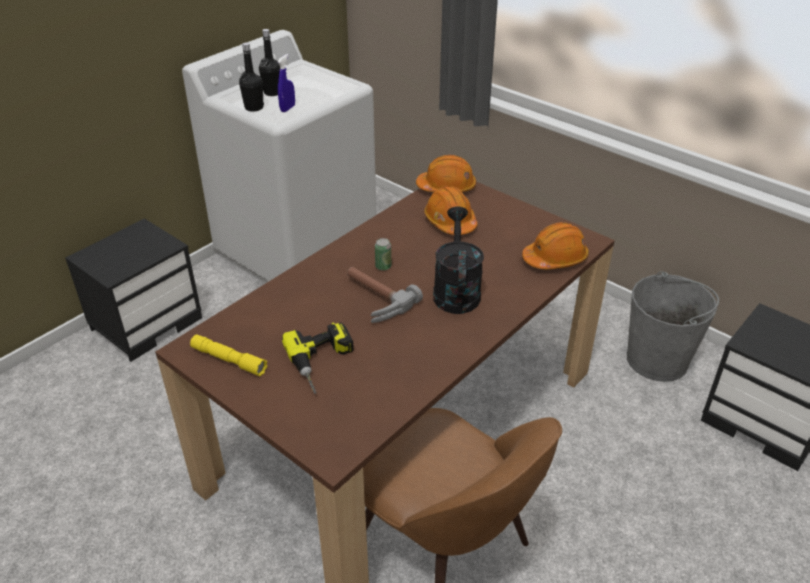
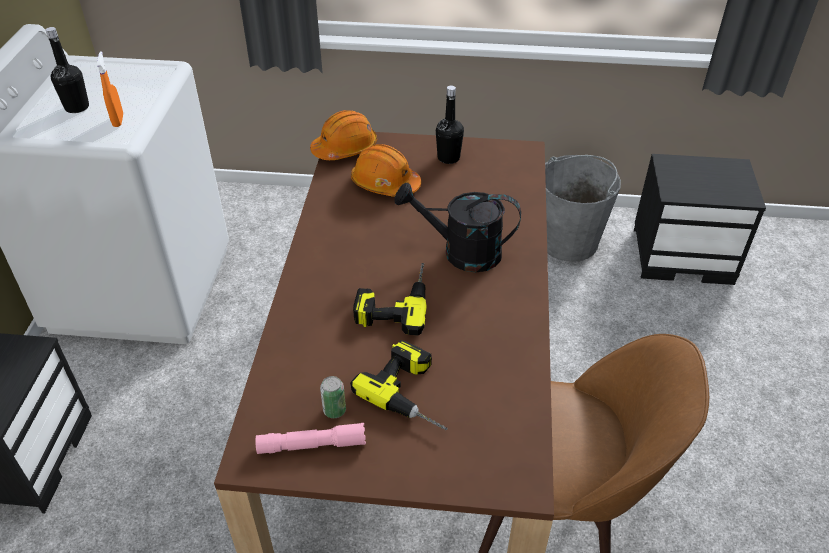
camera: 35 degrees left, 5 degrees up
(229, 360) = (312, 445): yellow flashlight -> pink flashlight
(254, 107) = (73, 134): black bottle -> black bottle (448, 158)
(287, 108) = (118, 120): blue spray bottle -> orange spray bottle
(372, 300) = (393, 300): hammer -> power drill
(383, 266) = (368, 260): can -> can (334, 410)
(456, 290) = (461, 252): black watering can -> black watering can turned 45 degrees counterclockwise
(555, 258) = (515, 180): orange hard hat -> none

